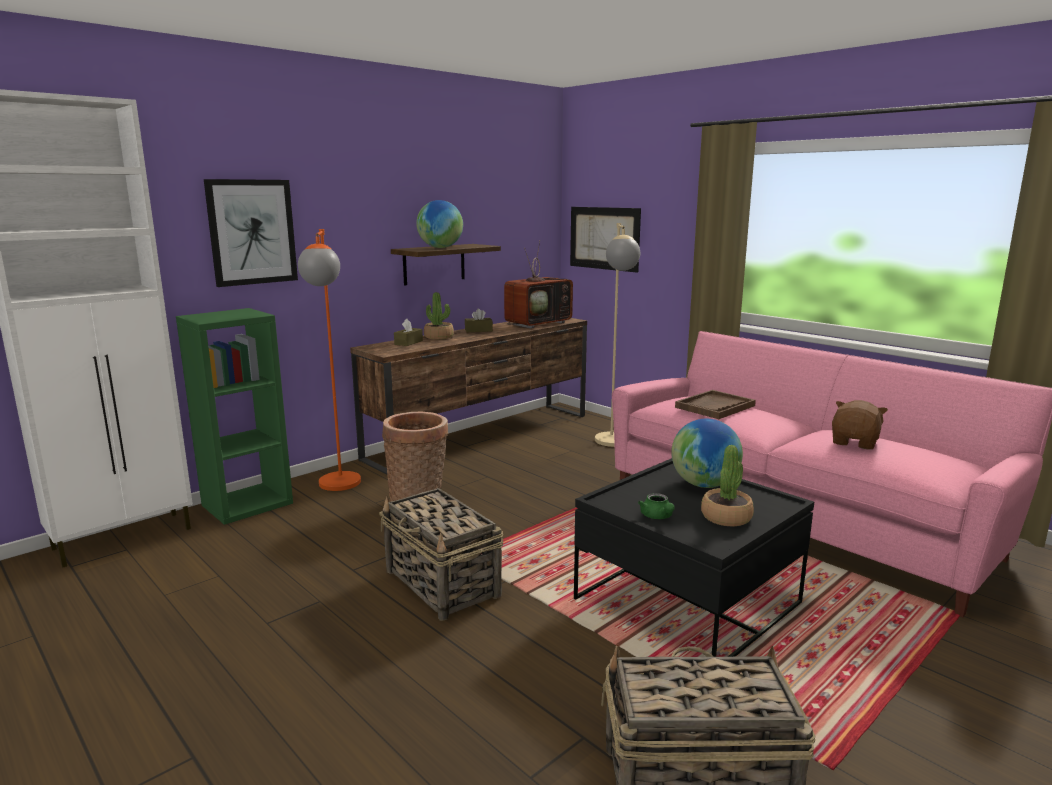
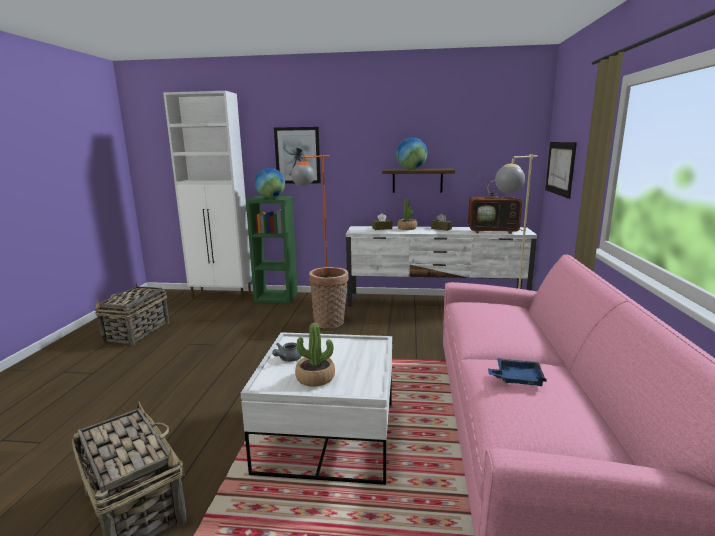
camera: 50 degrees right, 0 degrees up
(443, 584) = (260, 361): basket -> basket (137, 332)
(483, 436) = (436, 302): brown tv stand -> white tv stand
(657, 517) = (287, 359): green teapot -> grey teapot
(687, 601) = (328, 436): black coffee table -> white coffee table
(704, 485) = (362, 358): globe -> globe (271, 198)
(715, 406) = (491, 315): brown tray -> none
(855, 442) = (517, 379): brown plush toy -> blue tray

